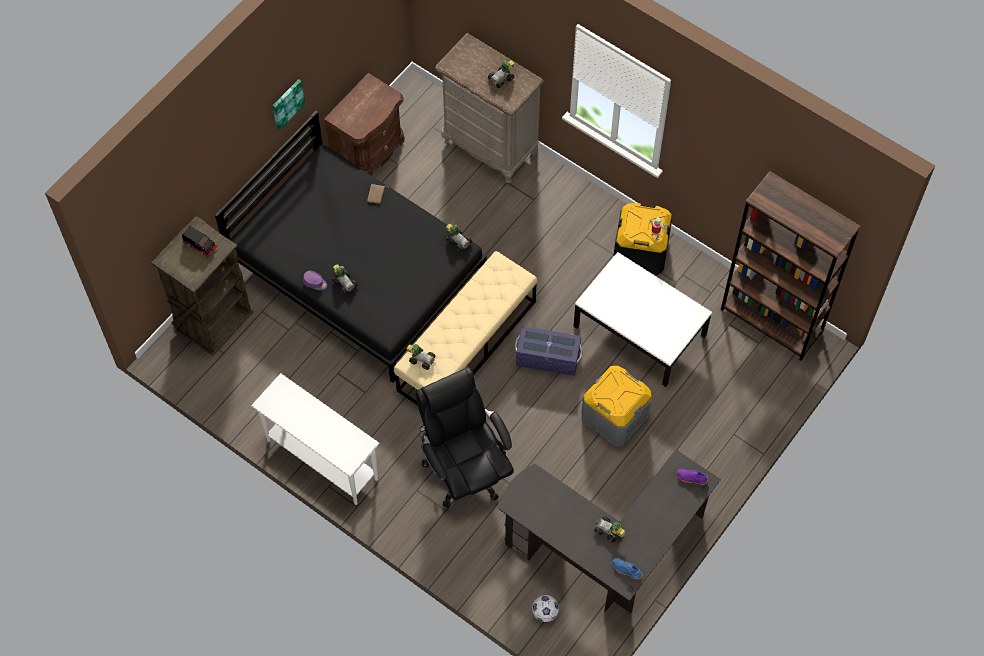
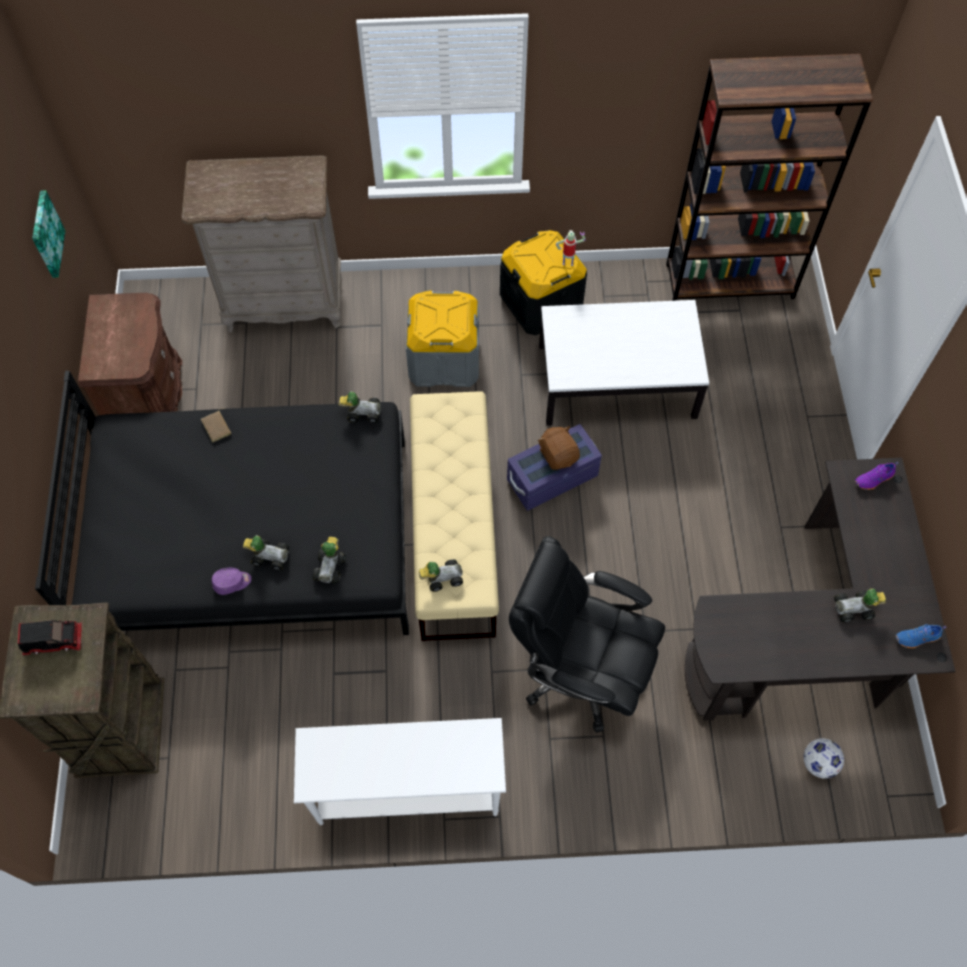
camera: 40 degrees left, 0 degrees up
(287, 103) = (28, 374): picture -> picture (46, 234)
(502, 78) = (276, 183): toy car -> toy car (331, 566)
(552, 344) = (558, 455): none -> brown plush toy
(614, 417) = (678, 488): grey storage box -> grey storage box (444, 359)

